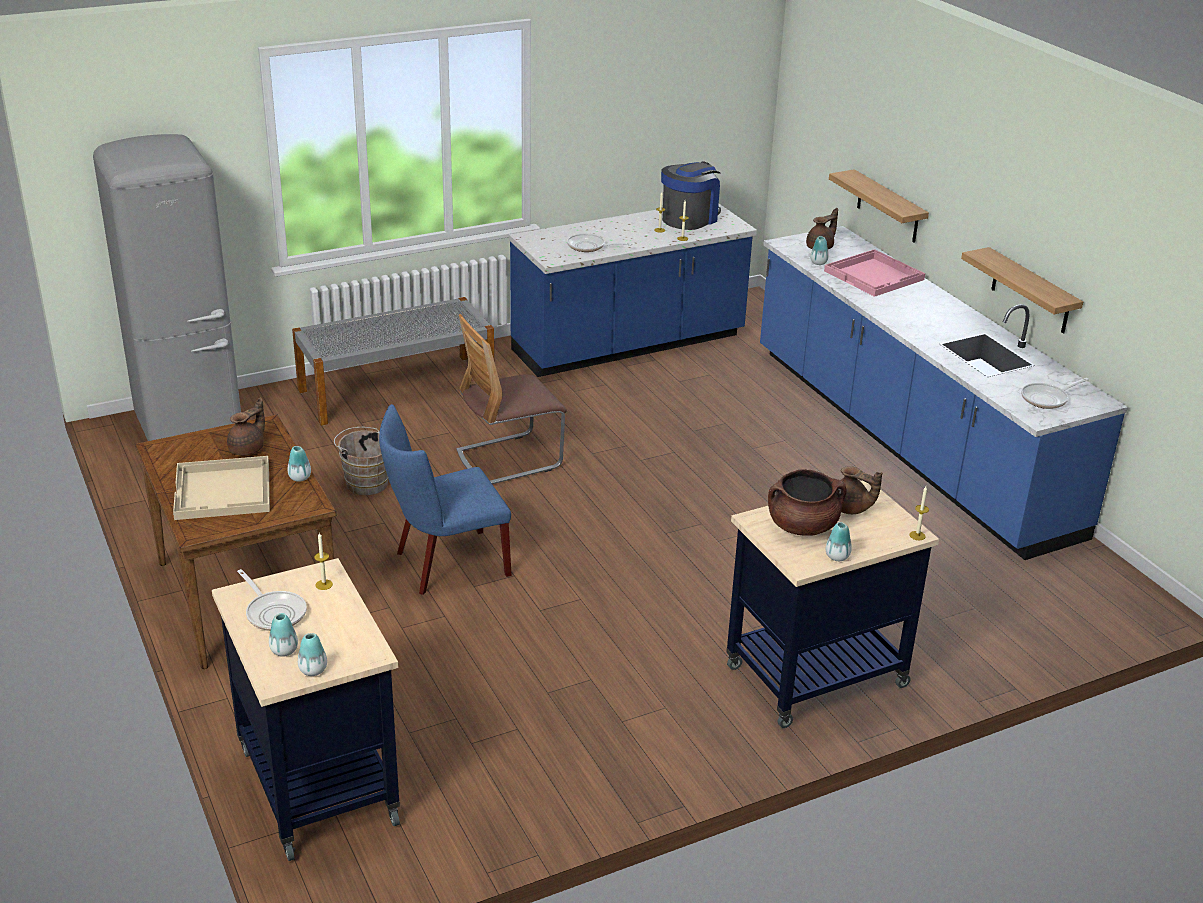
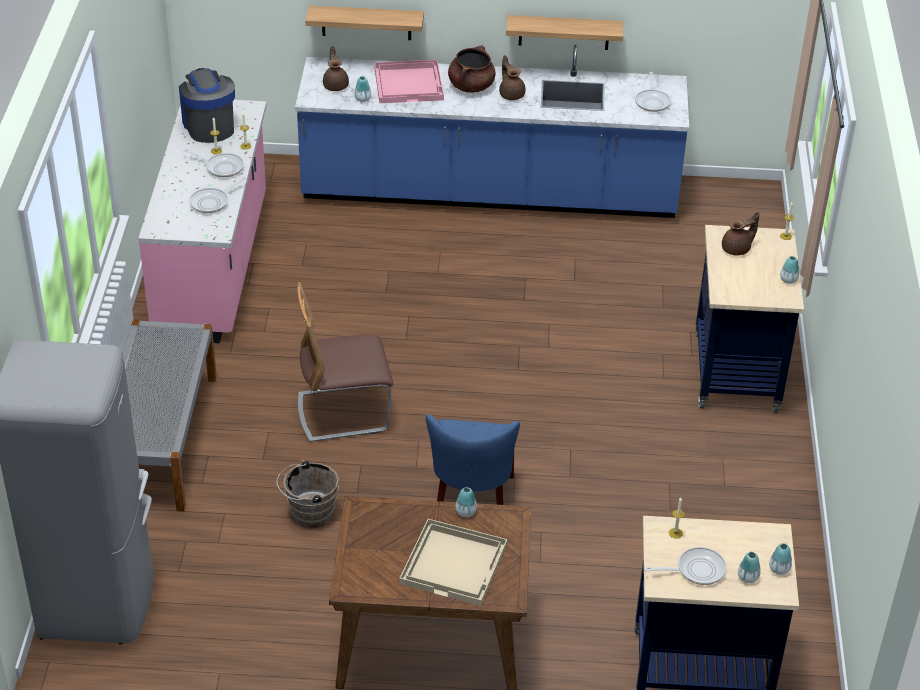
camera: 60 degrees left, 10 degrees up
(248, 449) = (394, 530): brown teapot -> brown teapot (511, 94)
(509, 459) = (343, 413): chair -> chair turned 75 degrees clockwise
(629, 345) = (214, 267): blue counter -> pink counter
(641, 237) = (221, 167): none -> frying pan
(802, 526) = (744, 278): brown cooking pot -> brown cooking pot (471, 86)

